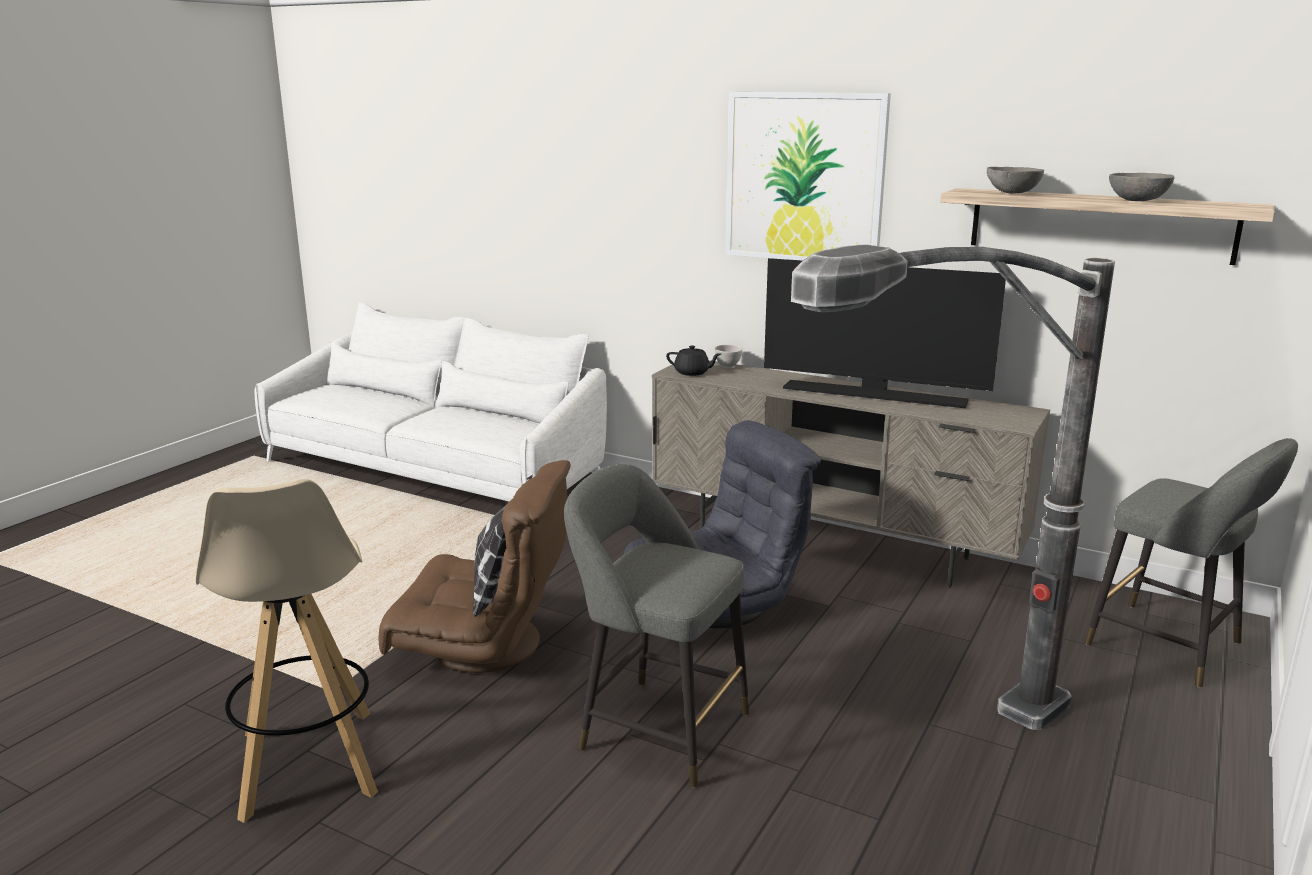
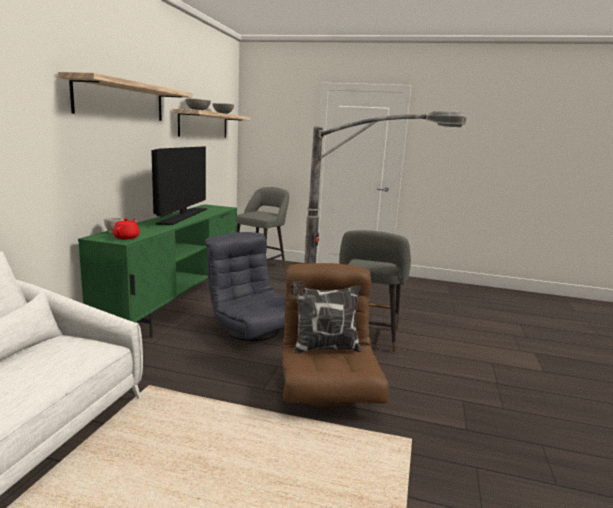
camera: 105 degrees left, 5 degrees down
(308, 764) = (475, 425): beige stool -> none
(692, 373) = (127, 237): black teapot -> red teapot
(804, 178) = (121, 100): picture -> shelf
(832, 544) = (176, 306): beige tv stand -> green tv stand

